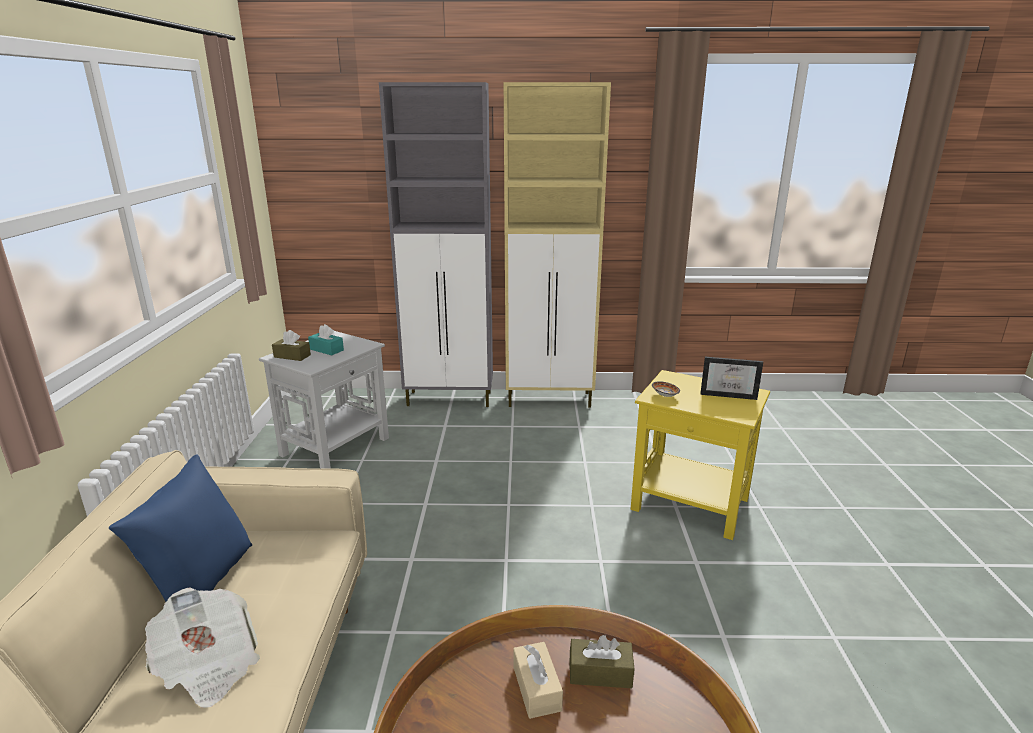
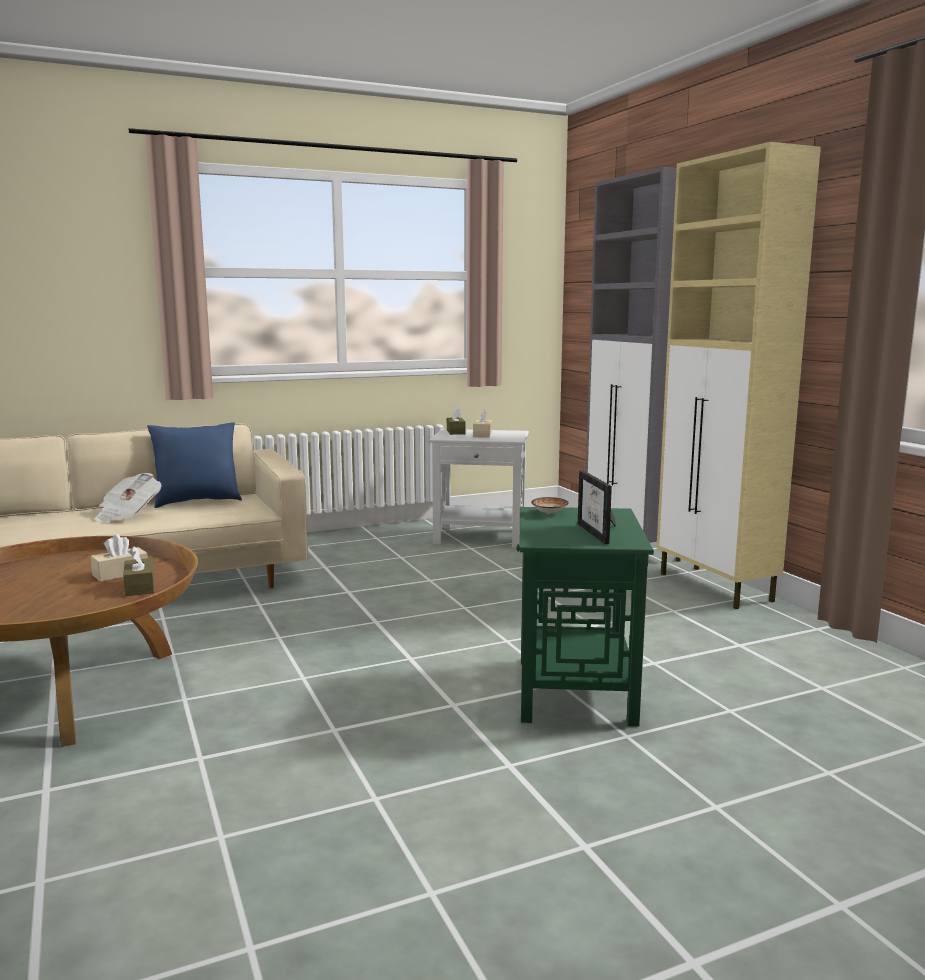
camera: 65 degrees right, 10 degrees down
(326, 350) = (482, 435): turquoise tissue box -> beige tissue box
(691, 504) = (575, 691): yellow side table -> green side table

